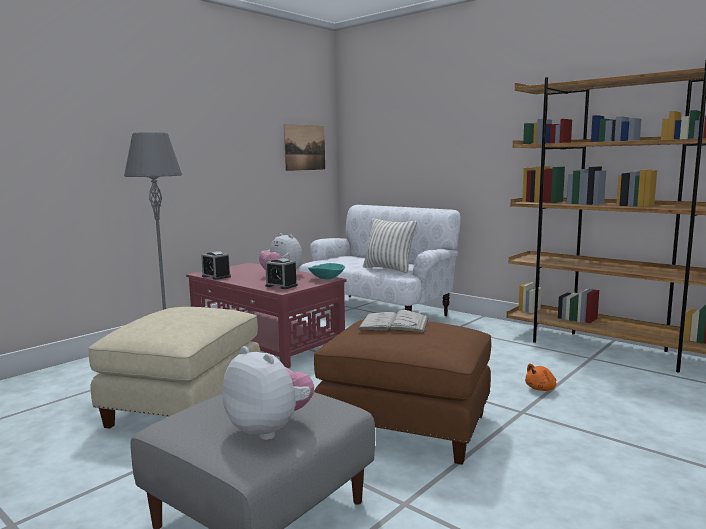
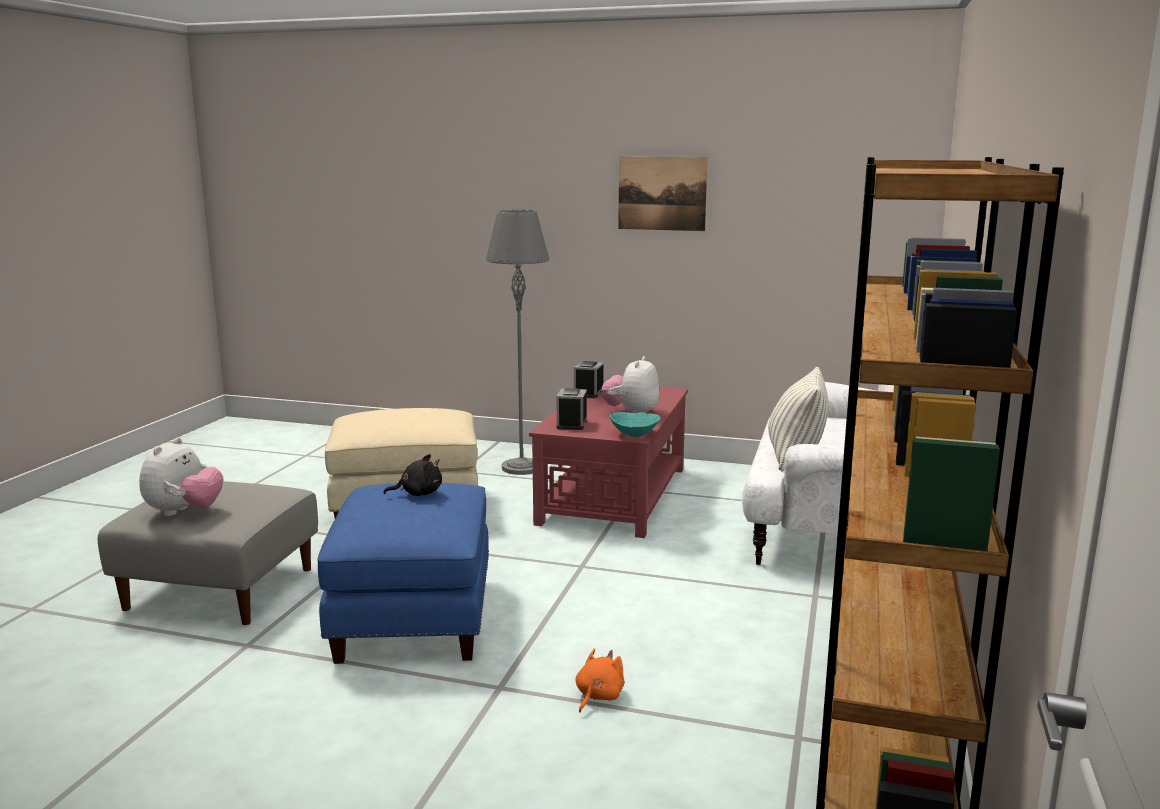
camera: 65 degrees right, 5 degrees up
(305, 147) = (854, 225): picture -> picture (662, 193)
(394, 324) = (418, 493): white book -> black plush toy
(404, 427) = (412, 618): brown ottoman -> blue ottoman
(541, 389) = (598, 696): orange plush toy -> orange plush toy turned 90 degrees clockwise

